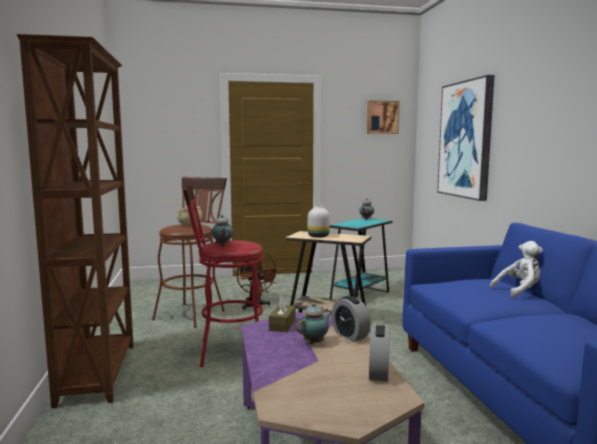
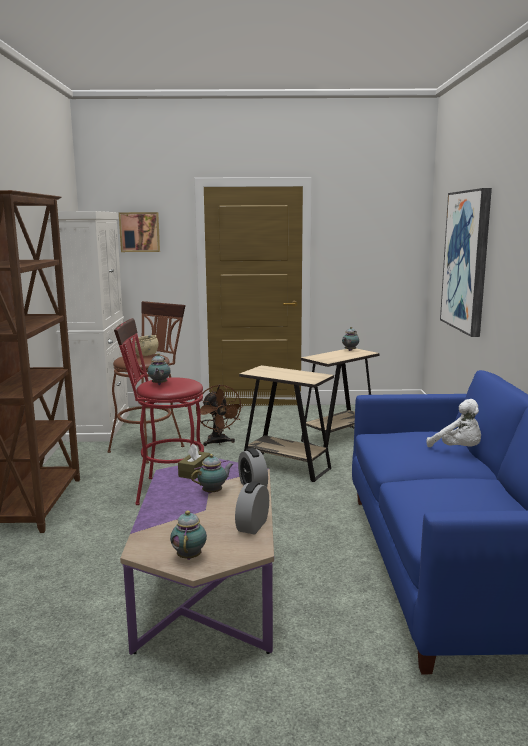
camera: 10 degrees right, 5 degrees up
(136, 297) = (100, 426): none -> white cabinet
(318, 236) = (275, 374): white vase -> none
(336, 410) = (190, 556): none -> teapot
(360, 296) = (338, 437): turquoise side table -> beige side table
(382, 117) = (386, 225): picture -> picture (140, 232)
(519, 291) = (459, 450): white plush toy -> white plush toy turned 60 degrees clockwise

